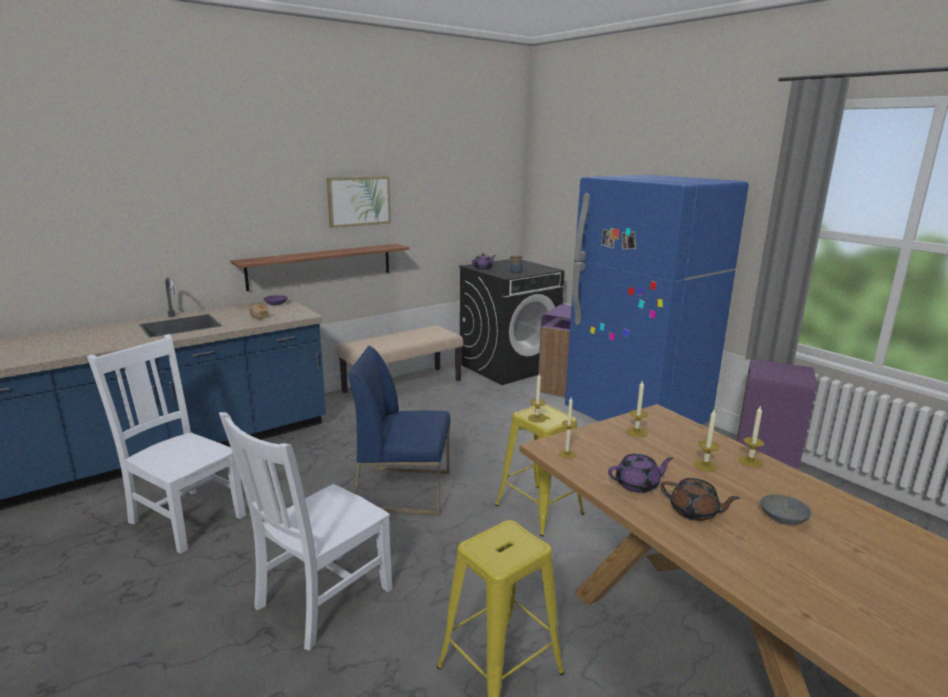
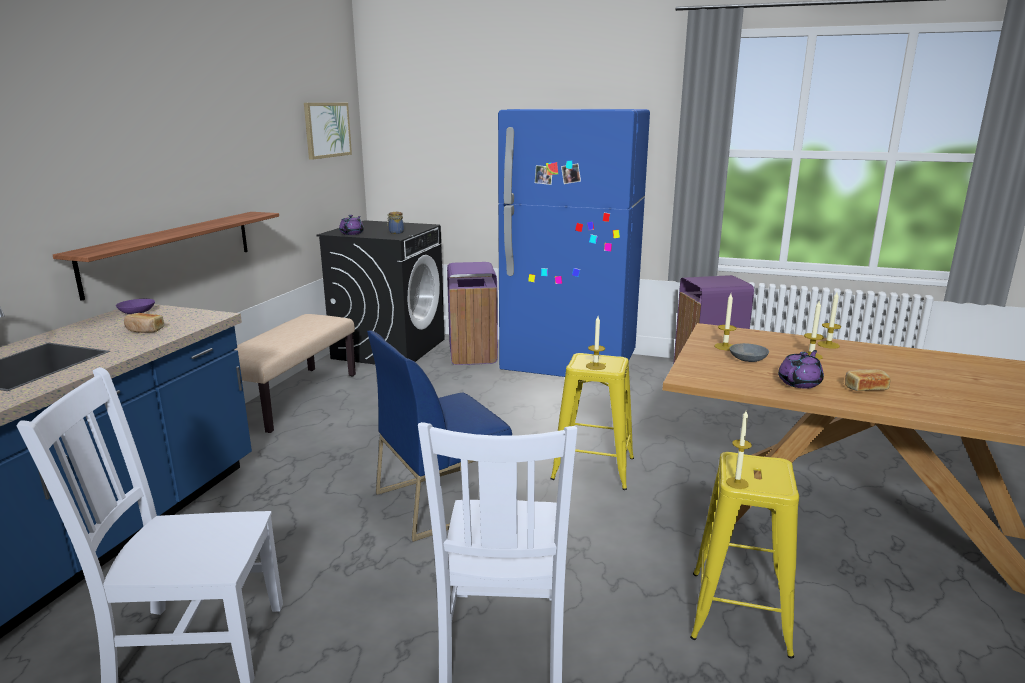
camera: 35 degrees left, 0 degrees up
(359, 201) = (205, 154): picture -> picture (327, 130)
(567, 454) = (712, 378): candle -> candle (737, 483)
(694, 512) = (865, 388): brown teapot -> bread
(784, 517) = (911, 373): grey bowl -> grey bowl (748, 359)

